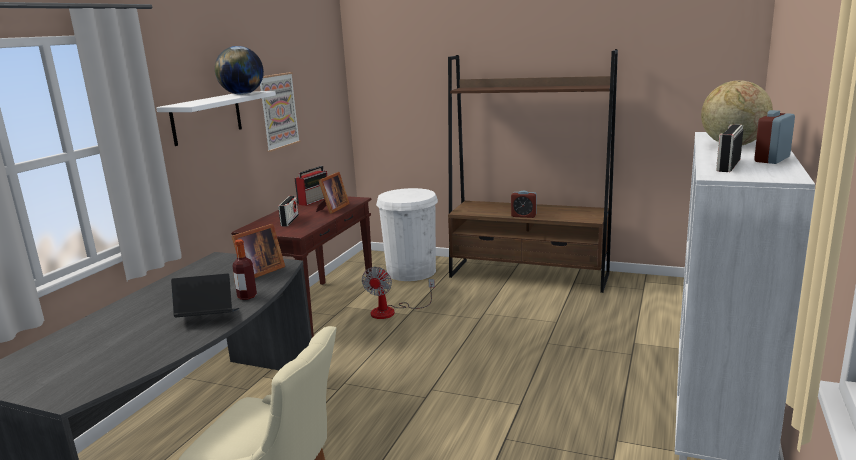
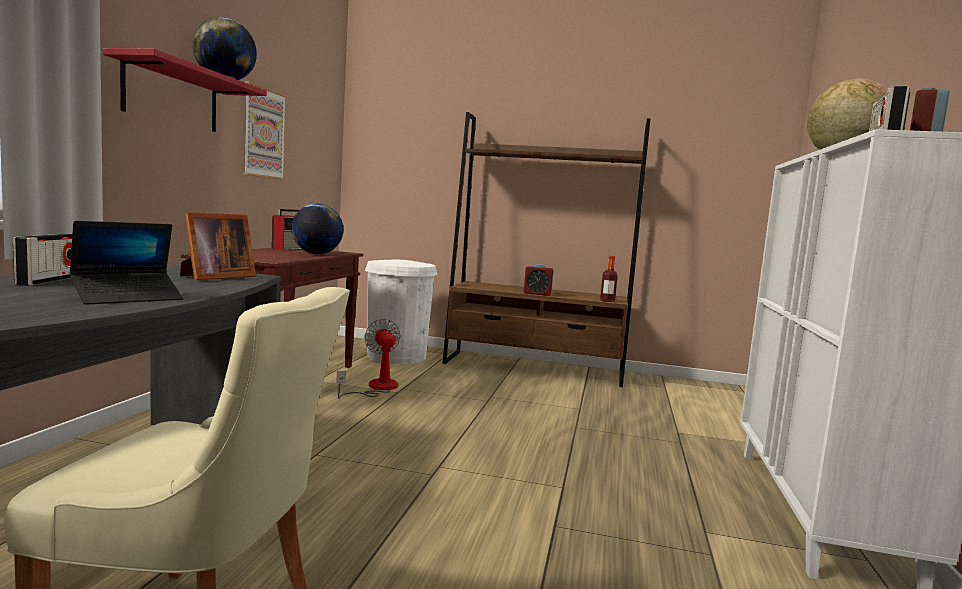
camera: 10 degrees left, 10 degrees down
(207, 118) = (172, 97): white shelf -> red shelf
(208, 318) = (128, 297): laptop -> laptop turned 150 degrees clockwise
(247, 296) = (196, 289): bottle -> bottle (607, 301)
(290, 220) = (262, 254): radio -> radio (49, 280)
(332, 209) = (316, 254): picture frame -> globe
(391, 311) = (376, 388): fan -> fan turned 150 degrees clockwise

